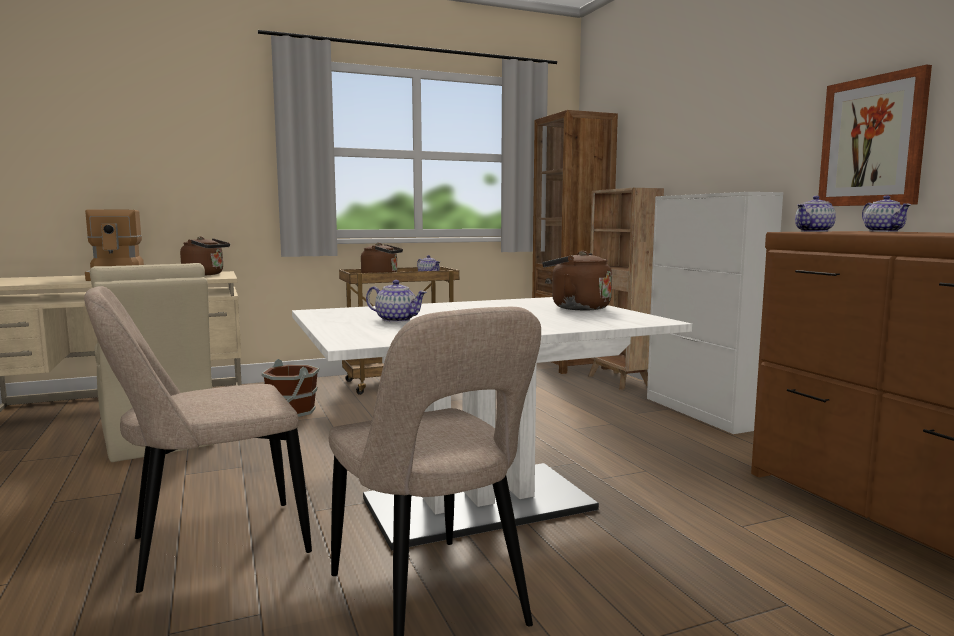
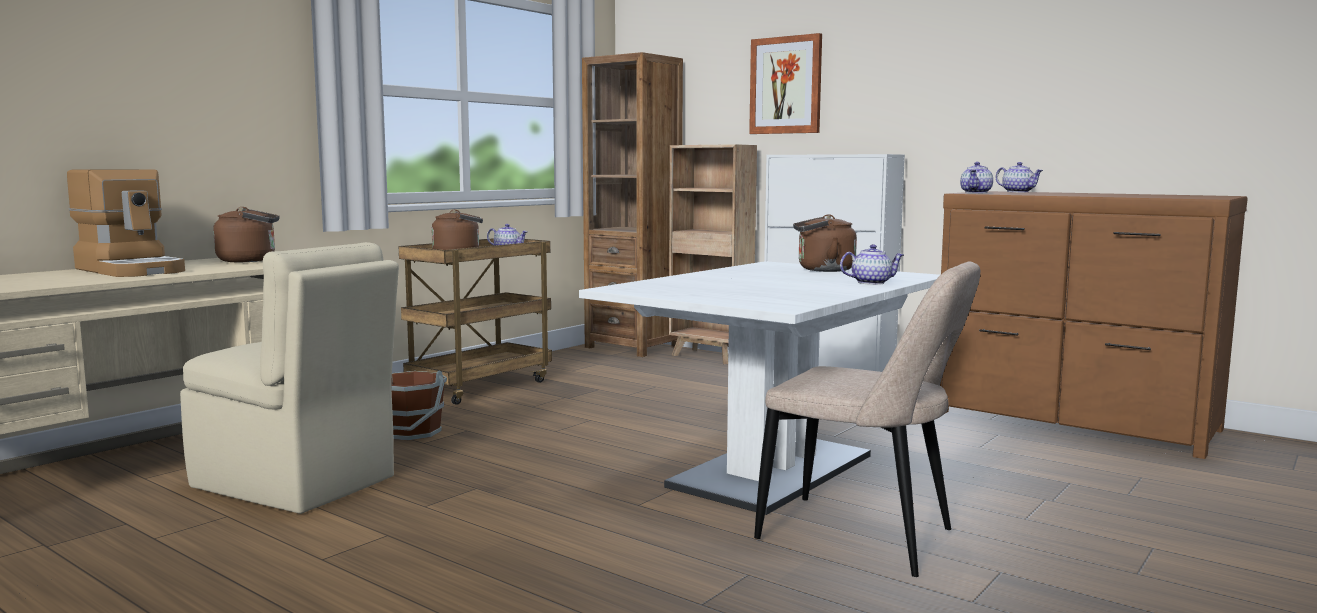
camera: 30 degrees left, 0 degrees up
(210, 547) = (601, 549): beige chair -> none
(397, 320) = (728, 289): teapot -> teapot (871, 283)
(872, 142) = (990, 114): picture -> picture (786, 85)

